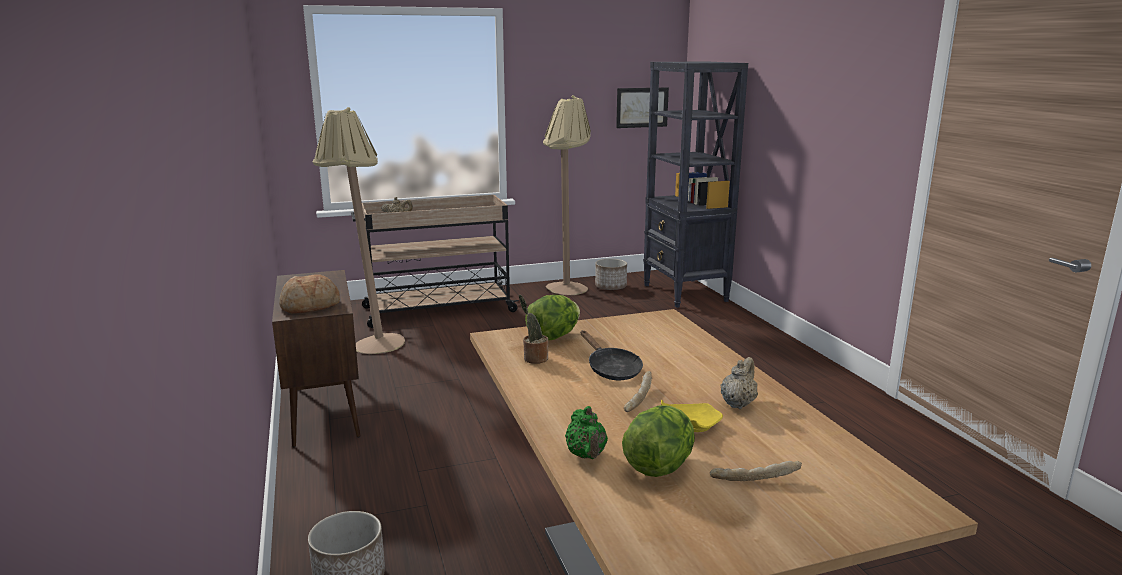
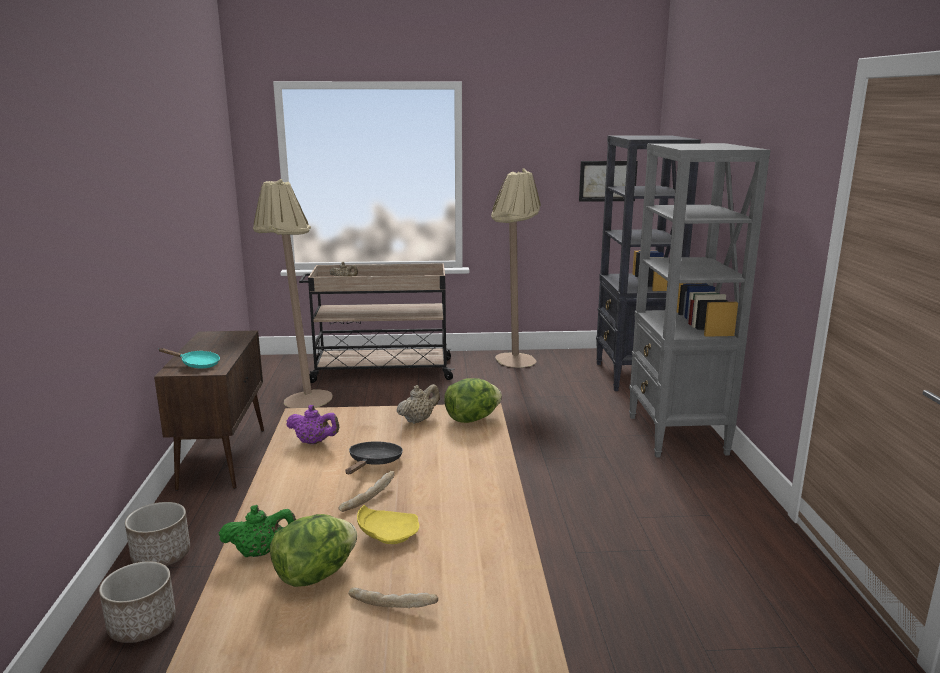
camera: 15 degrees right, 0 degrees up
(310, 306) = (197, 364): bread -> turquoise frying pan
(534, 358) = (314, 442): potted plant -> purple teapot
(553, 336) = (354, 421): lettuce -> lettuce (472, 419)
(586, 456) = (260, 552): green teapot -> green teapot turned 105 degrees counterclockwise
(610, 287) = (560, 362): planter -> planter (161, 555)
(611, 369) = (373, 463): black frying pan -> black frying pan turned 150 degrees counterclockwise
(738, 403) = (459, 518): beige teapot -> beige teapot (418, 420)
(755, 339) = (676, 435): none -> grey bookcase

